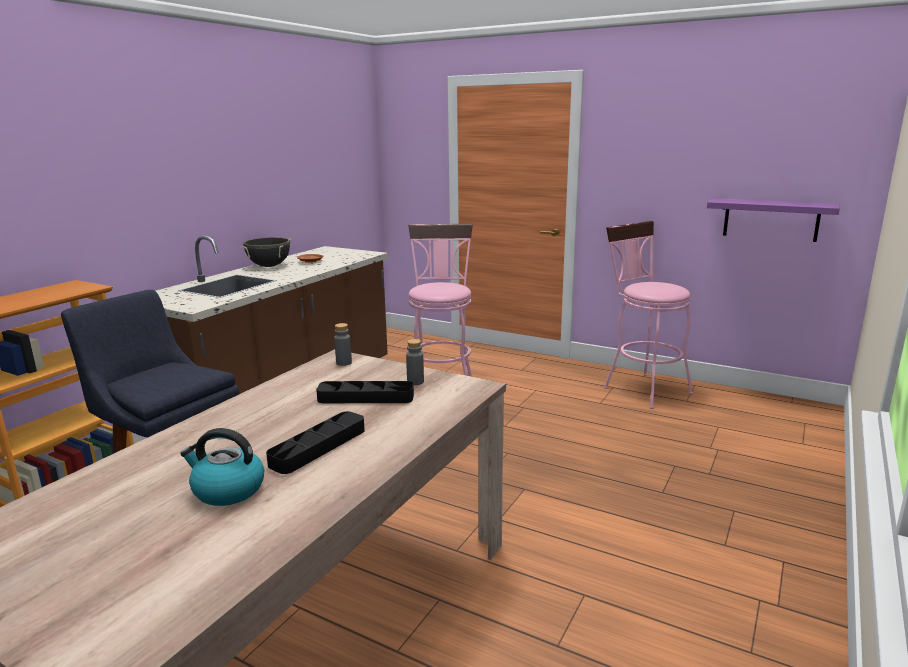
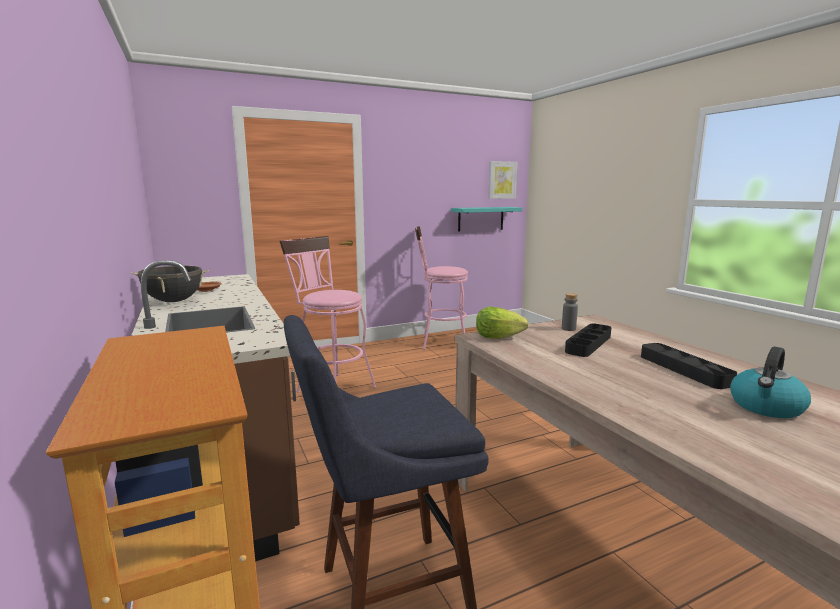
camera: 55 degrees left, 5 degrees down
(344, 363) = (497, 337): grey bottle -> lettuce
(770, 219) = (480, 219): purple shelf -> turquoise shelf
(825, 156) = (502, 180): none -> picture

